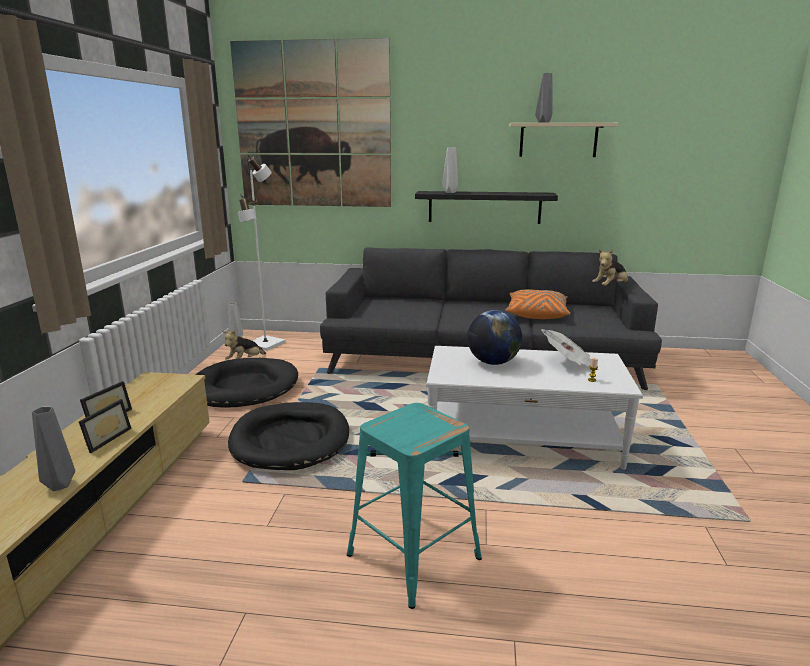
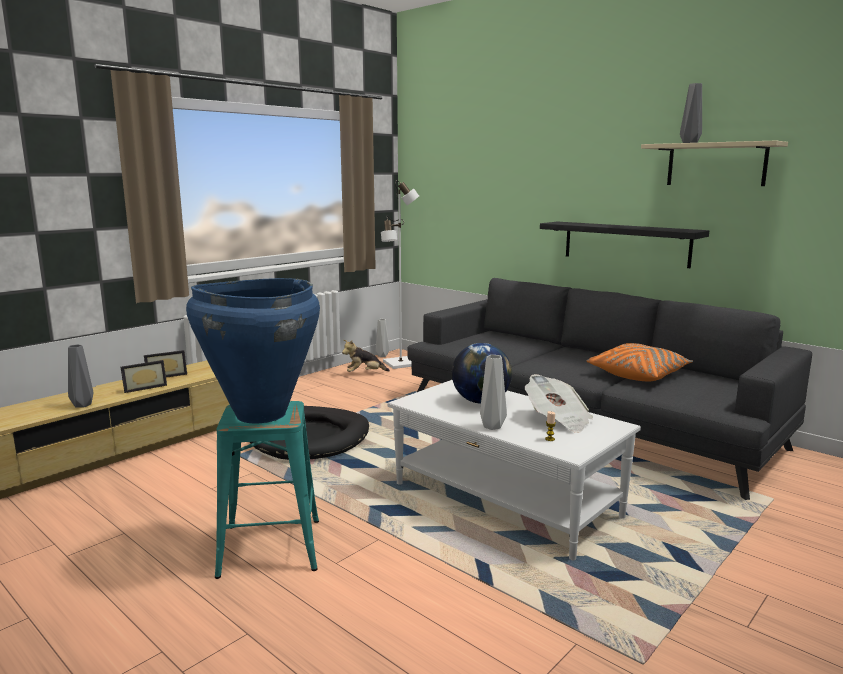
camera: 35 degrees right, 5 degrees down
(243, 388) = (334, 392): black dog bed -> none
(313, 126) = (467, 153): picture -> none
(414, 426) = (261, 414): none -> blue vase
(450, 192) = (582, 224): grey vase -> grey vase (493, 426)
(610, 287) = (742, 356): plush toy -> none

